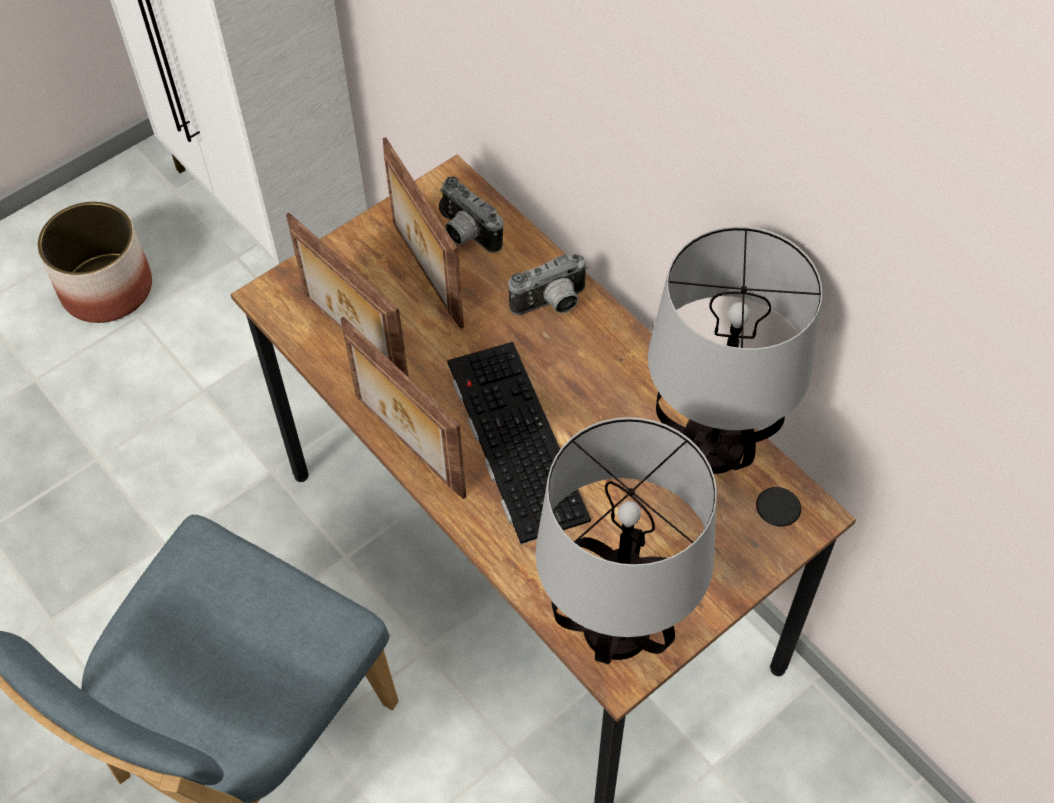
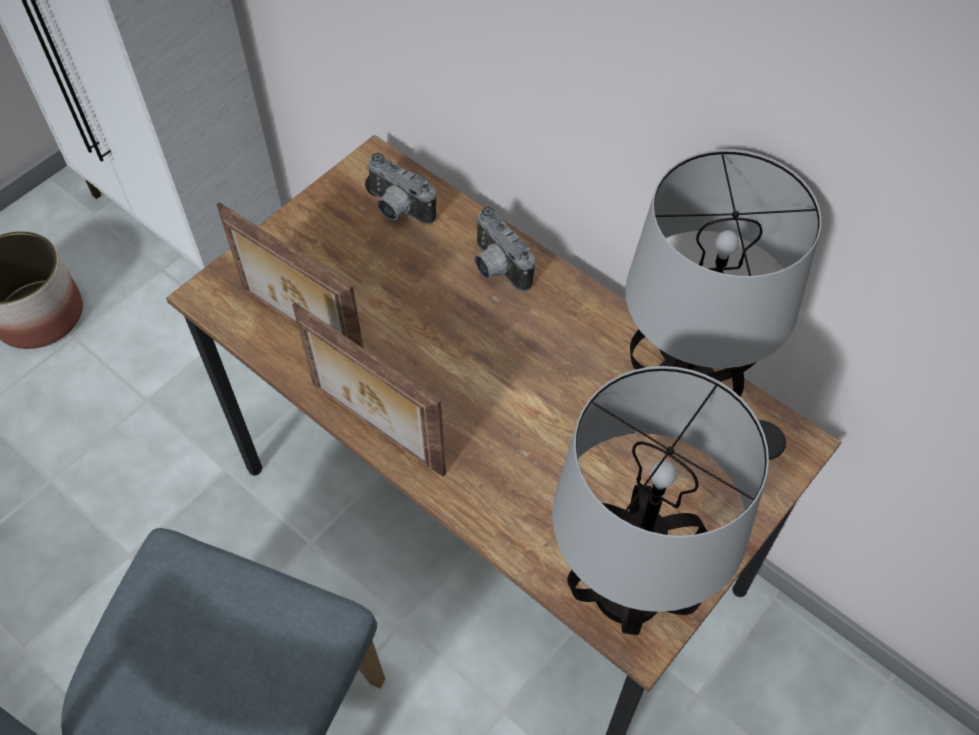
camera: 10 degrees left, 0 degrees up
(425, 274) = (363, 253): picture frame -> none
(512, 438) = (482, 407): keyboard -> none
(552, 304) = (496, 268): camera -> camera turned 90 degrees clockwise

